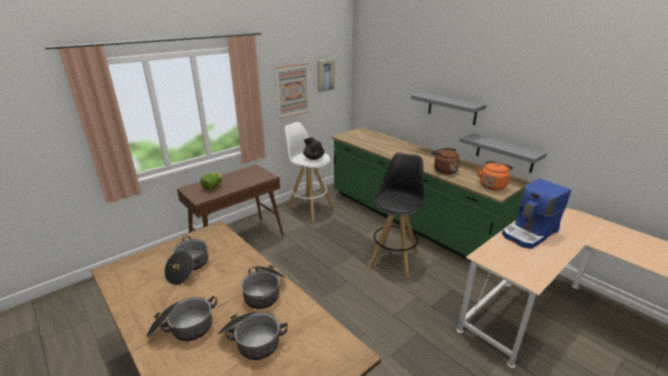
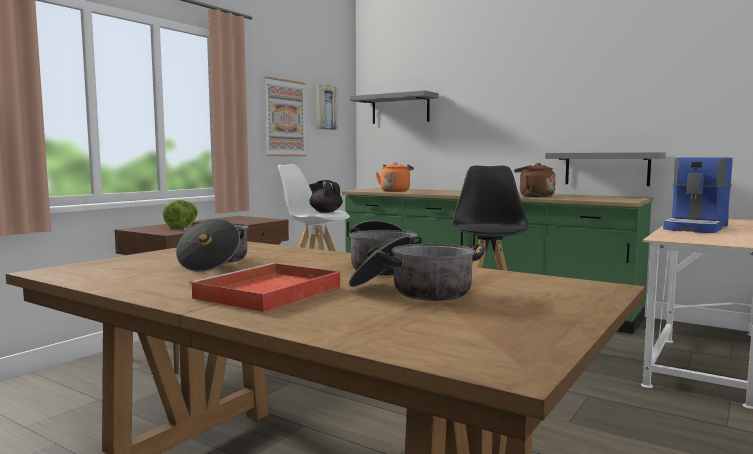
camera: 15 degrees left, 20 degrees down
(183, 328) = (267, 293): cooking pot -> red tray
(452, 108) = (520, 127): grey shelf -> grey shelf (400, 109)
(492, 185) = (611, 198): orange kettle -> orange kettle (395, 191)

